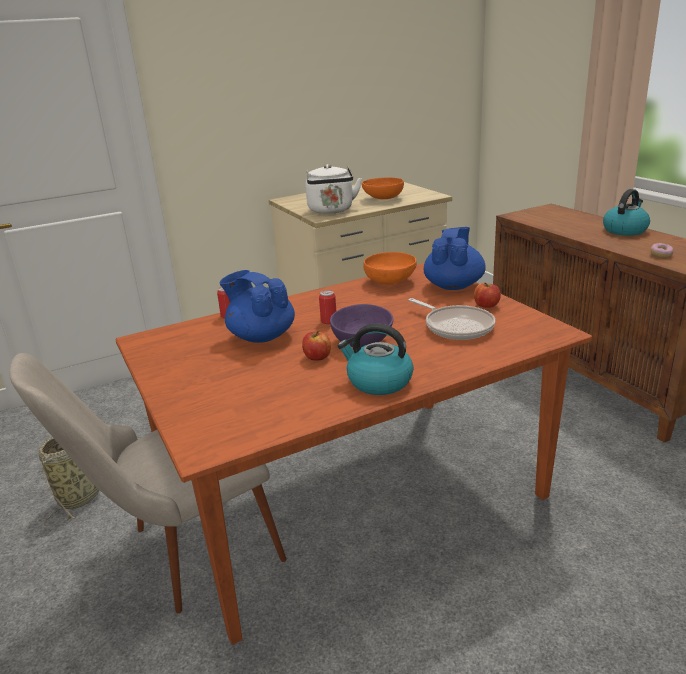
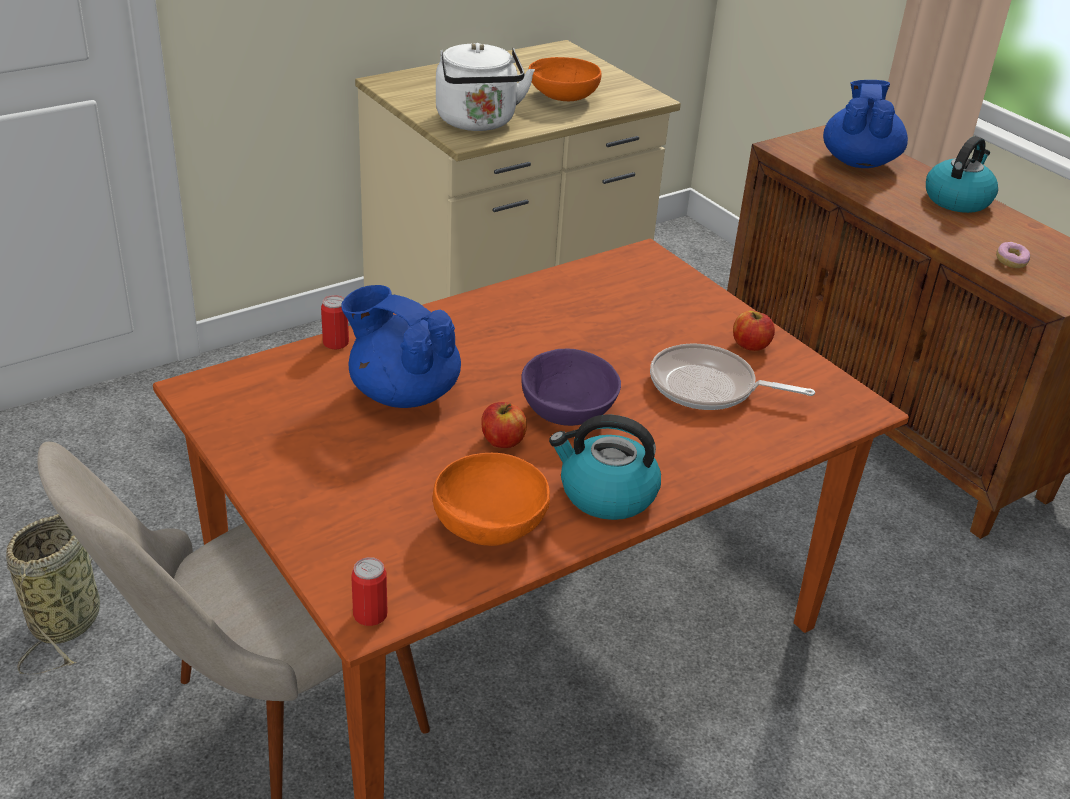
camera: 10 degrees left, 10 degrees up
(329, 321) = (506, 365): can -> can (370, 614)
(391, 281) = (592, 280): orange bowl -> orange bowl (491, 524)
(453, 285) = (695, 298): blue teapot -> blue teapot (859, 161)
(456, 326) = (708, 387): frying pan -> frying pan turned 150 degrees clockwise

